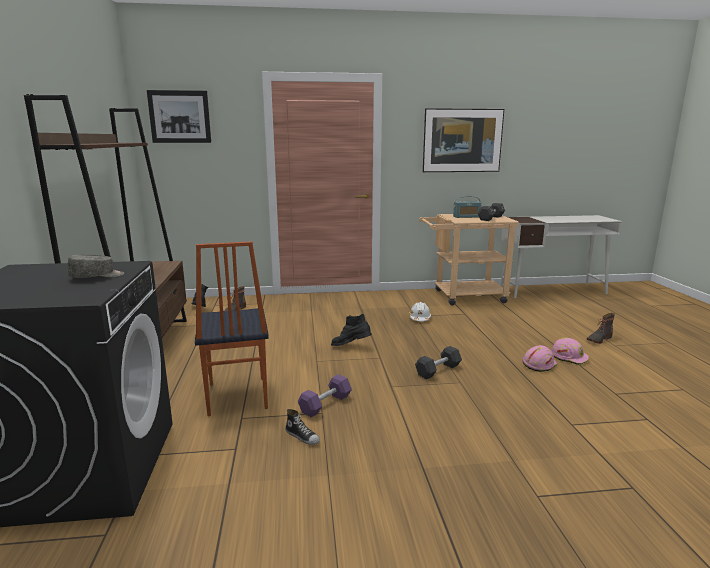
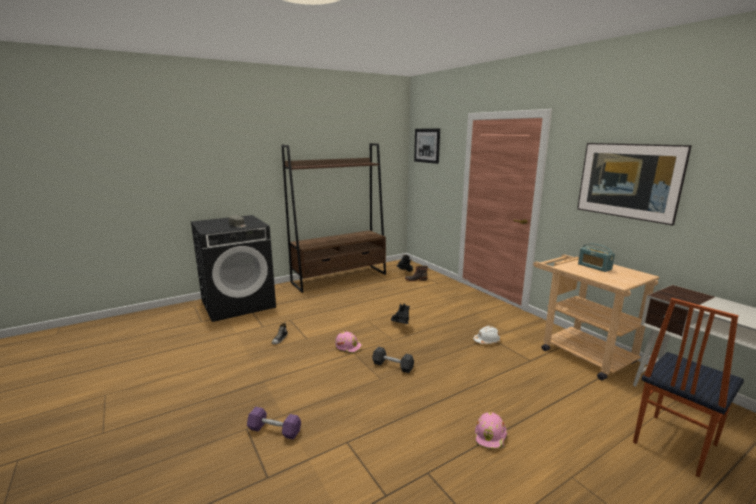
camera: 65 degrees right, 0 degrees up
(236, 396) = (310, 312): chair -> chair (672, 443)
(325, 404) = (316, 337): purple dumbbell -> purple dumbbell (274, 430)
(491, 218) = (610, 276): black dumbbell -> none
(538, 364) = (452, 416): pink hard hat -> pink hard hat (348, 347)
(598, 339) = (576, 461): boot -> none

